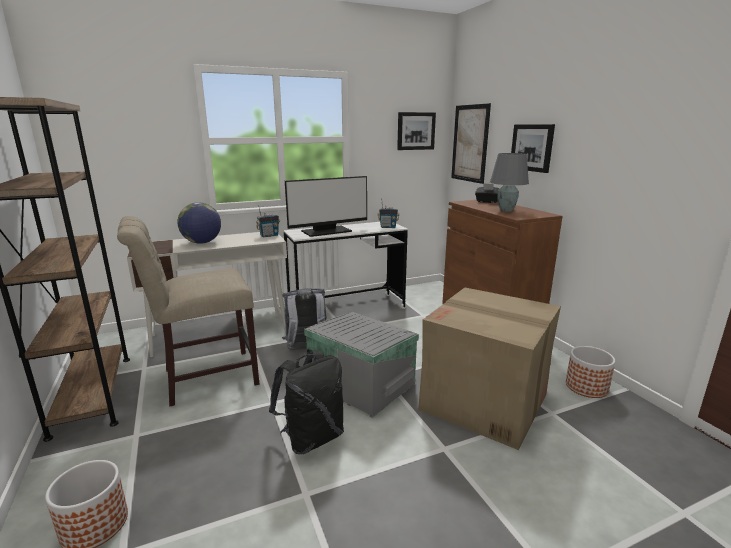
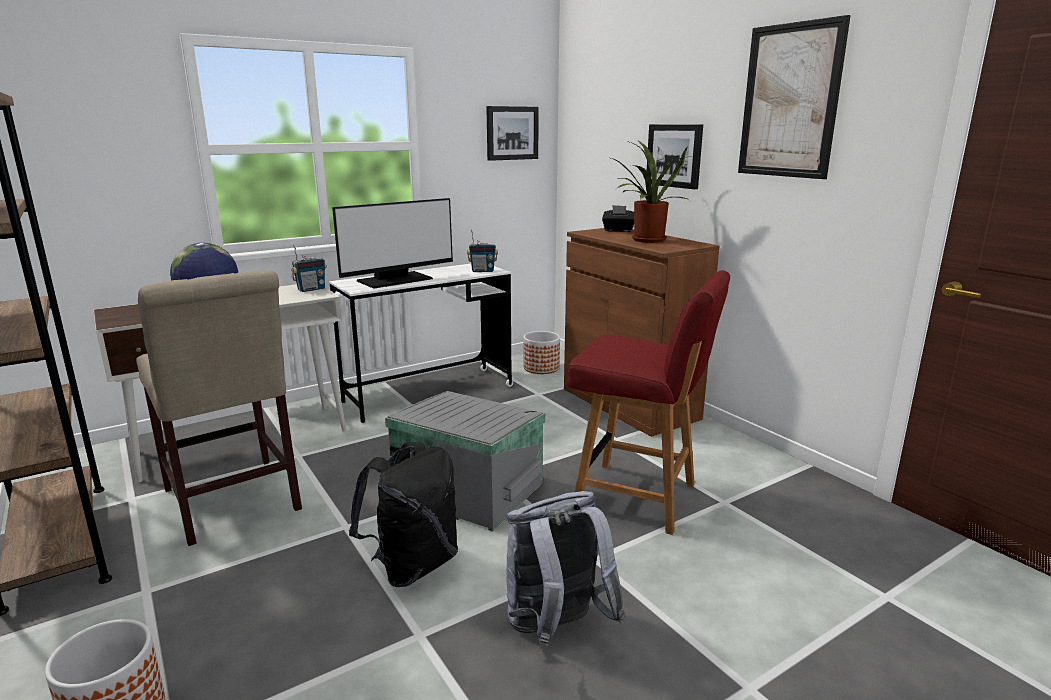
camera: 10 degrees left, 0 degrees up
(204, 378) = (233, 503): beige chair -> beige chair turned 90 degrees counterclockwise
(307, 350) = (381, 453): grey backpack -> grey backpack (556, 628)
(470, 143) = (588, 150): picture -> picture (789, 101)
(485, 402) = (638, 497): cardboard box -> red chair
(505, 210) = (646, 240): grey table lamp -> potted plant
(586, 387) = (762, 467): planter -> planter (541, 368)

